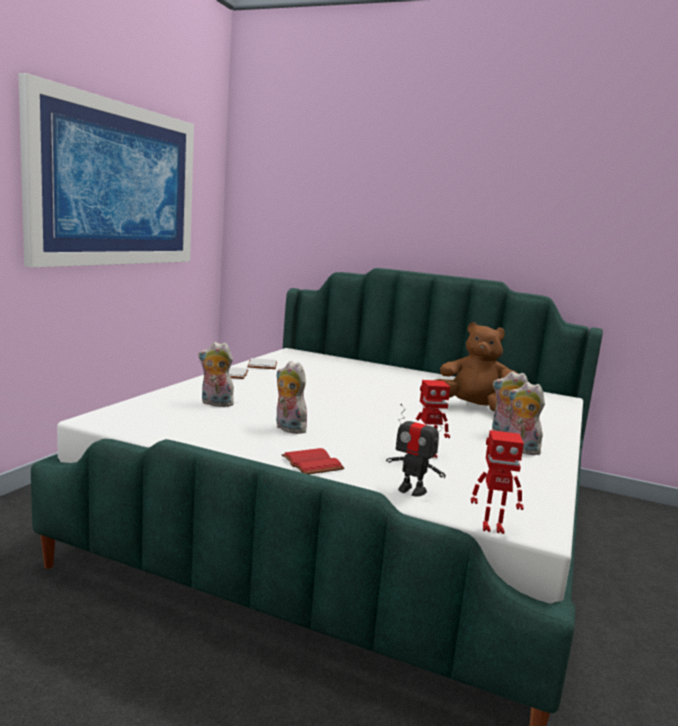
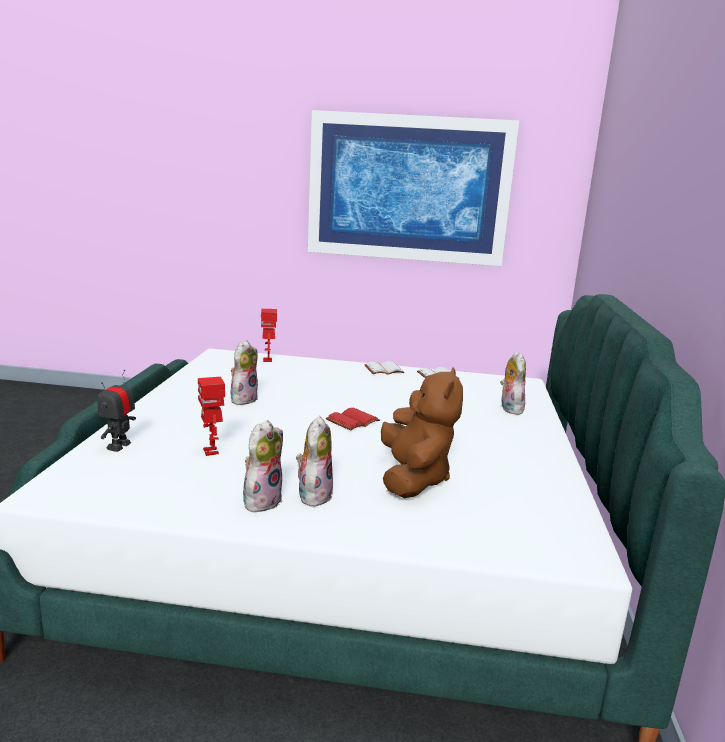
camera: 75 degrees right, 5 degrees up
(215, 404) = (286, 374): plush toy -> plush toy (509, 408)
(314, 464) = (164, 412): red book -> red book (353, 421)
(492, 527) = (45, 476): toy robot -> toy robot (268, 360)

